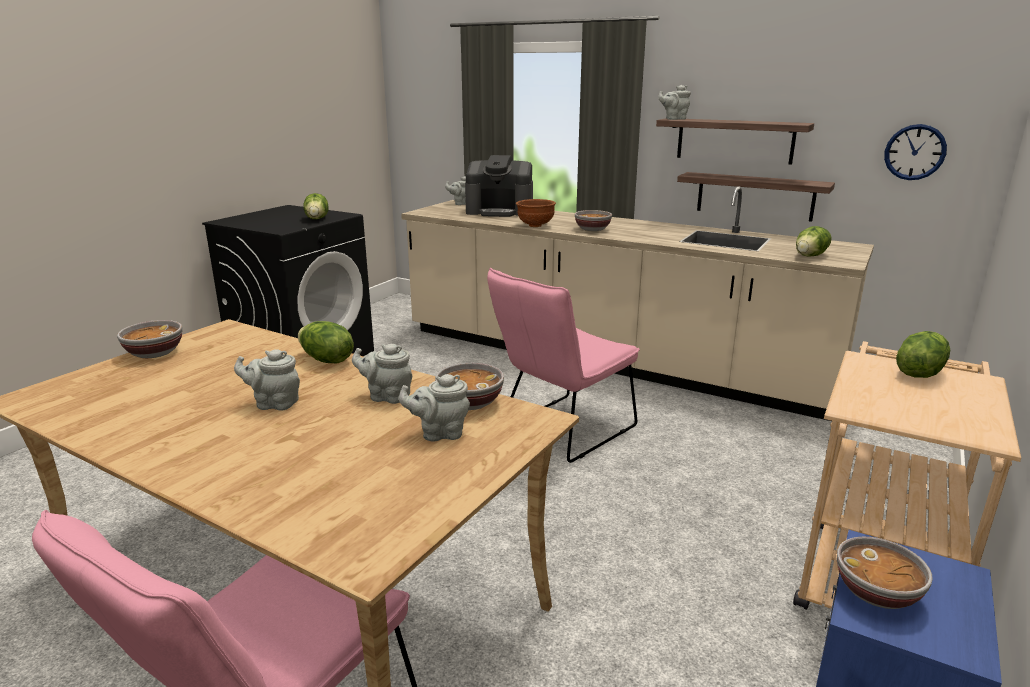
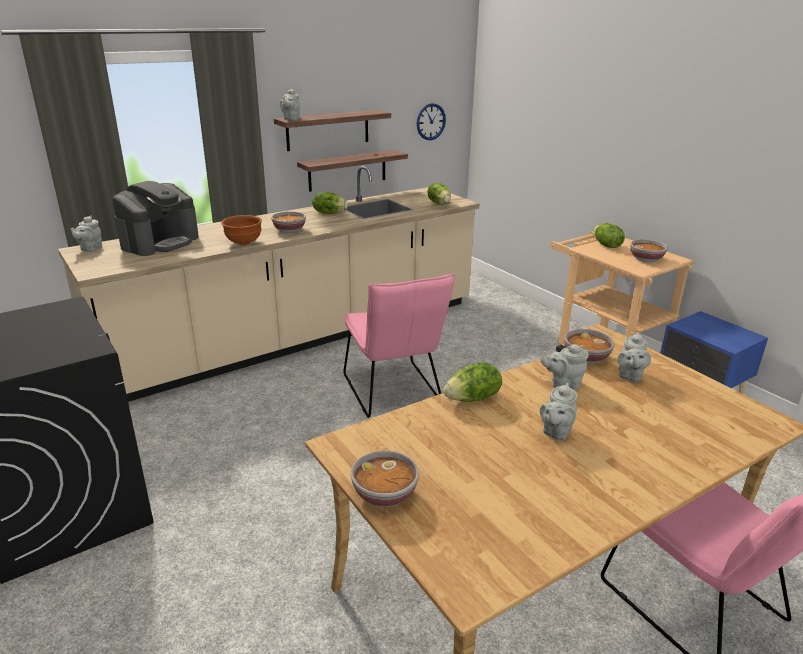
camera: 65 degrees left, 5 degrees up
(317, 219) = (63, 321): lettuce -> lettuce (329, 213)
(387, 396) = (563, 384): grey teapot -> grey teapot turned 45 degrees clockwise
(877, 593) = (715, 337): bowl -> bowl (646, 259)

